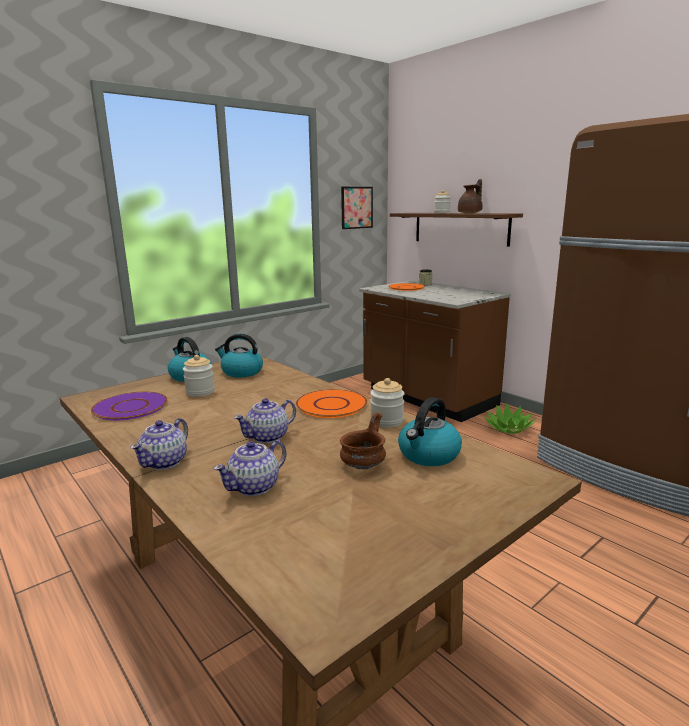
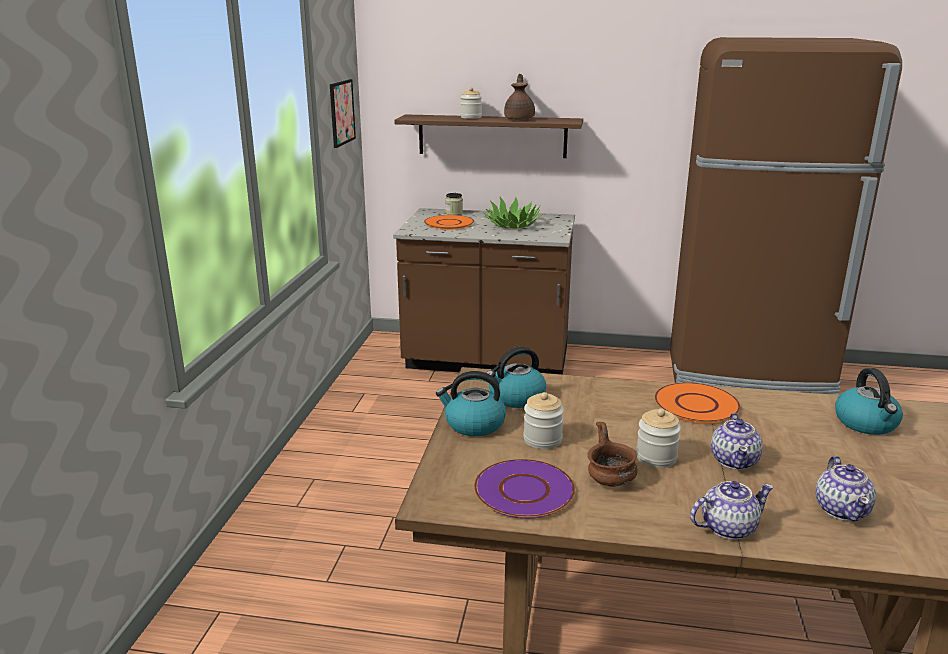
camera: 40 degrees left, 5 degrees up
(165, 462) = (727, 527): teapot -> teapot turned 90 degrees counterclockwise
(363, 464) = (852, 452): brown bowl -> brown bowl (609, 480)
(387, 421) = (772, 403): jar -> jar (656, 457)
(508, 428) = (611, 372): potted plant -> potted plant (512, 225)

